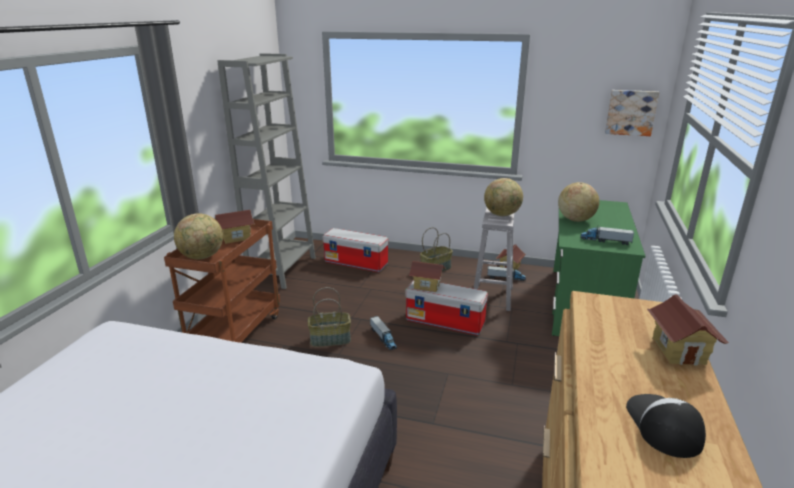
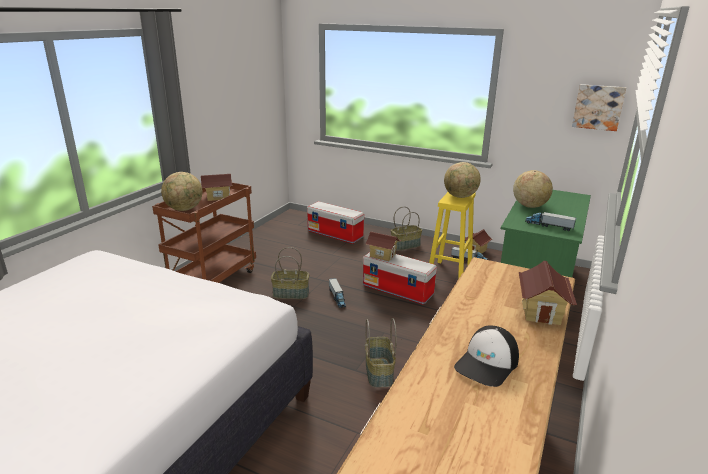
camera: 10 degrees right, 0 degrees up
(282, 270) = (269, 234): grey bookcase -> none
(459, 422) = (379, 372): none -> basket
(492, 296) = (449, 273): white stool -> yellow stool
(663, 425) = (487, 364): cap -> cap turned 150 degrees counterclockwise

